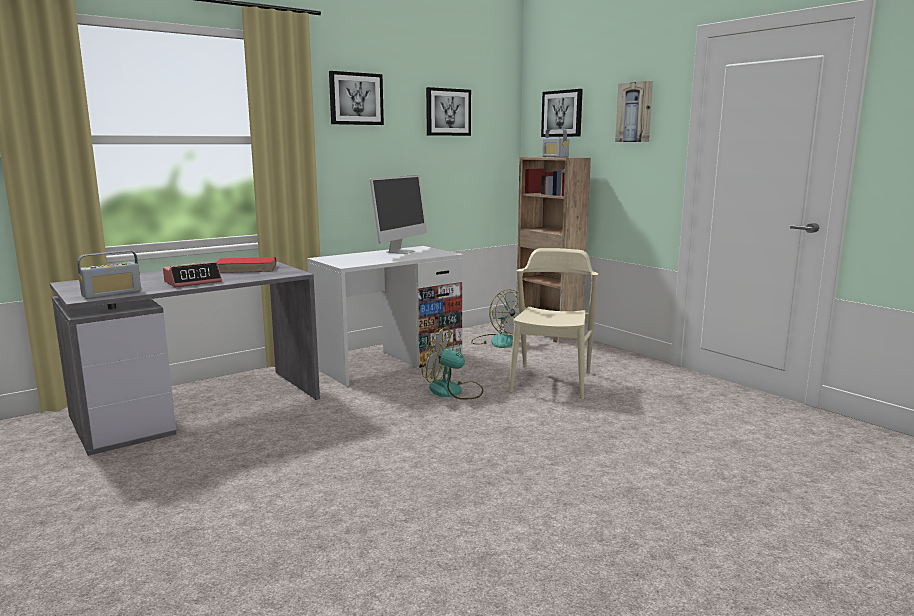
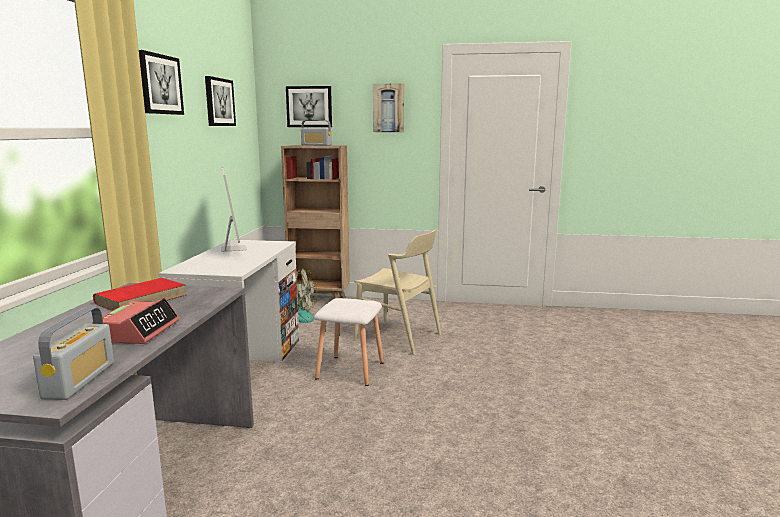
camera: 45 degrees left, 0 degrees up
(453, 391) = (350, 371): fan -> white stool
(551, 381) = (398, 337): beige chair -> beige chair turned 150 degrees clockwise

